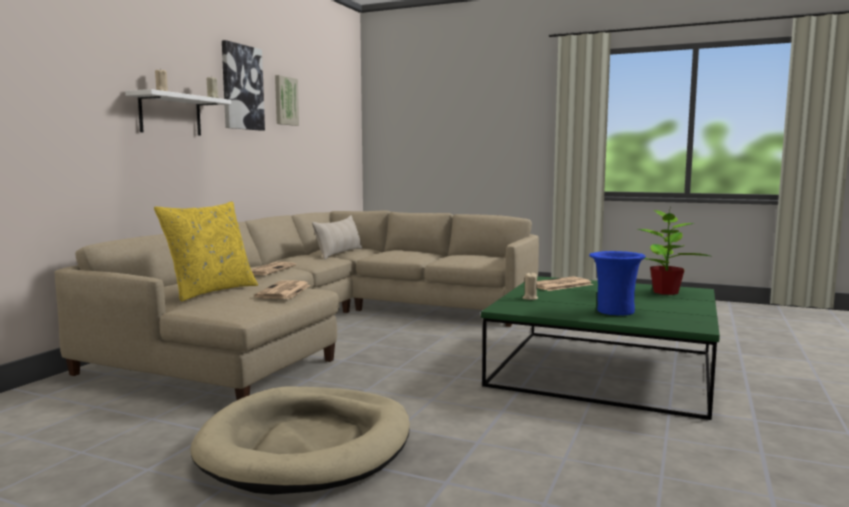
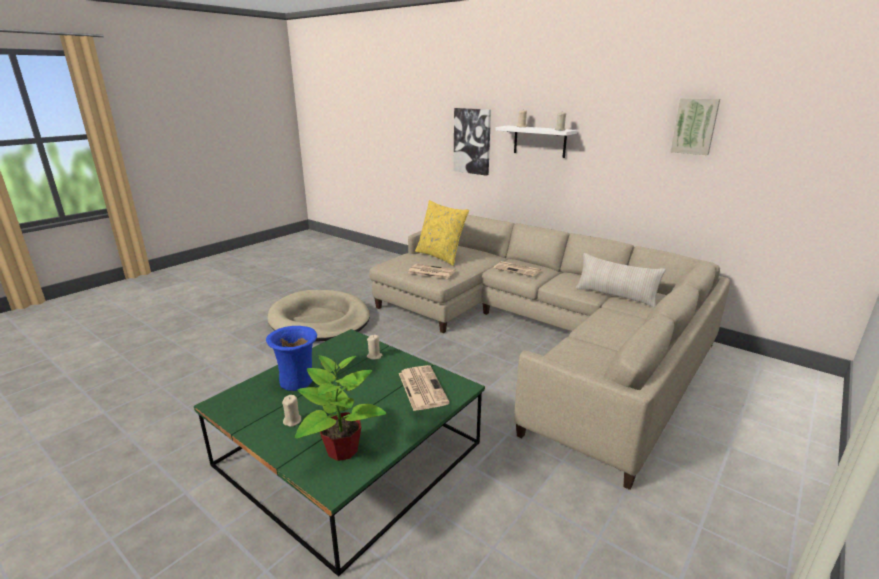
camera: 105 degrees right, 15 degrees up
(242, 87) = (623, 115): picture -> picture (472, 141)
(665, 305) = (292, 421): none -> beige candle

